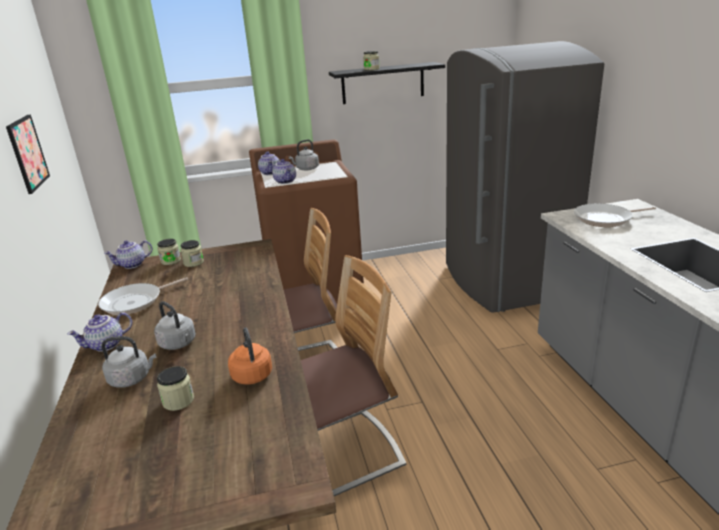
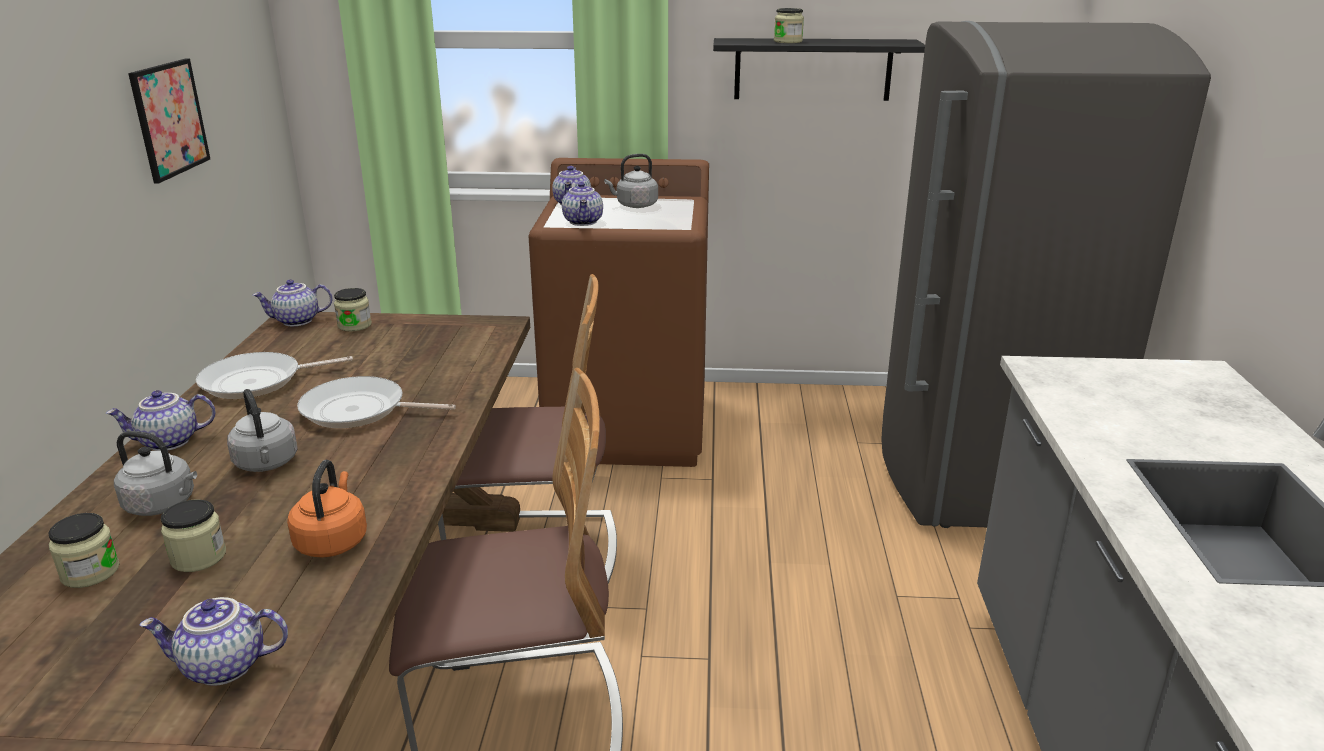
camera: 15 degrees right, 0 degrees up
(193, 263) = (385, 335): jar -> jar (90, 572)
(241, 452) = (223, 667): none -> teapot
(606, 219) = (1122, 390): frying pan -> frying pan (359, 411)

